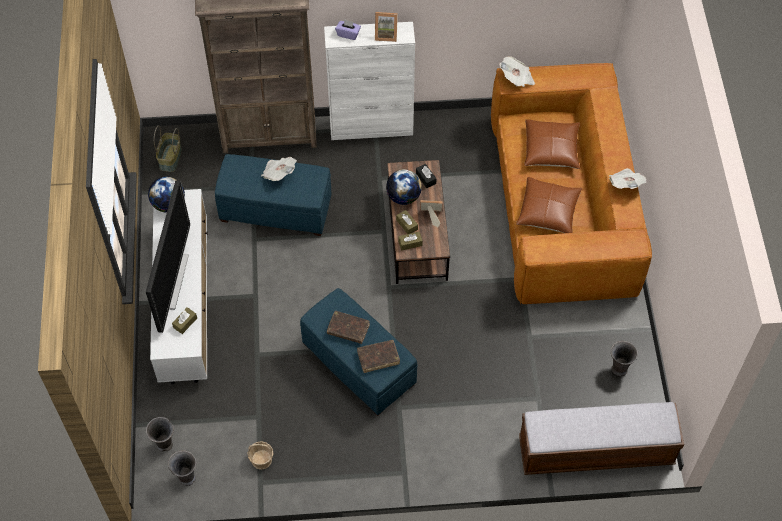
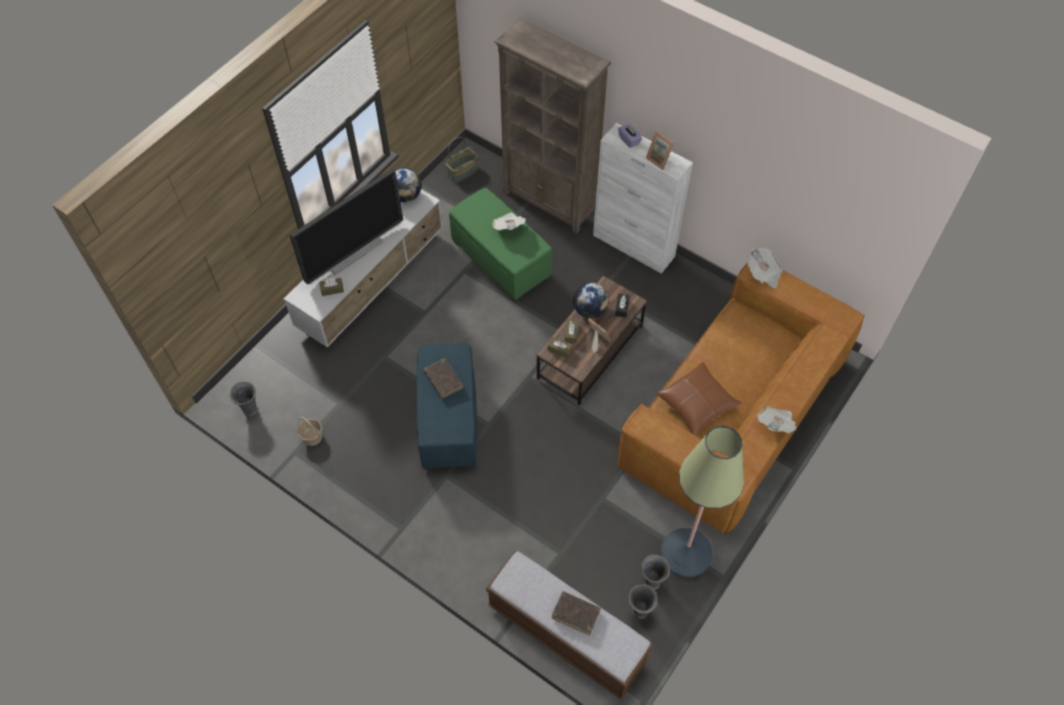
camera: 40 degrees right, 0 degrees up
(165, 445) = (260, 375): grey vase -> grey vase (640, 611)
(276, 209) = (501, 260): blue ottoman -> green ottoman
(378, 358) = (444, 419): brown book -> brown book (576, 614)
(551, 150) = (749, 355): brown pillow -> none
(623, 330) = (686, 553): none -> floor lamp

